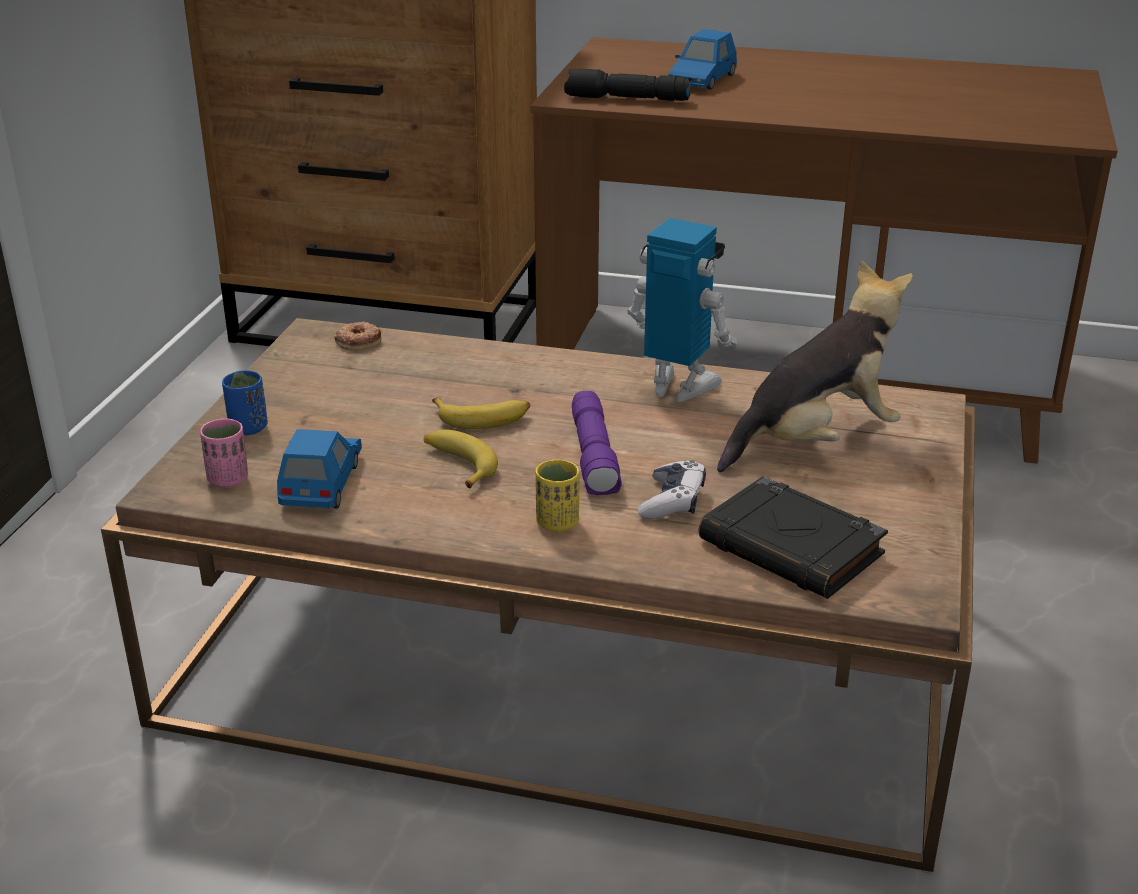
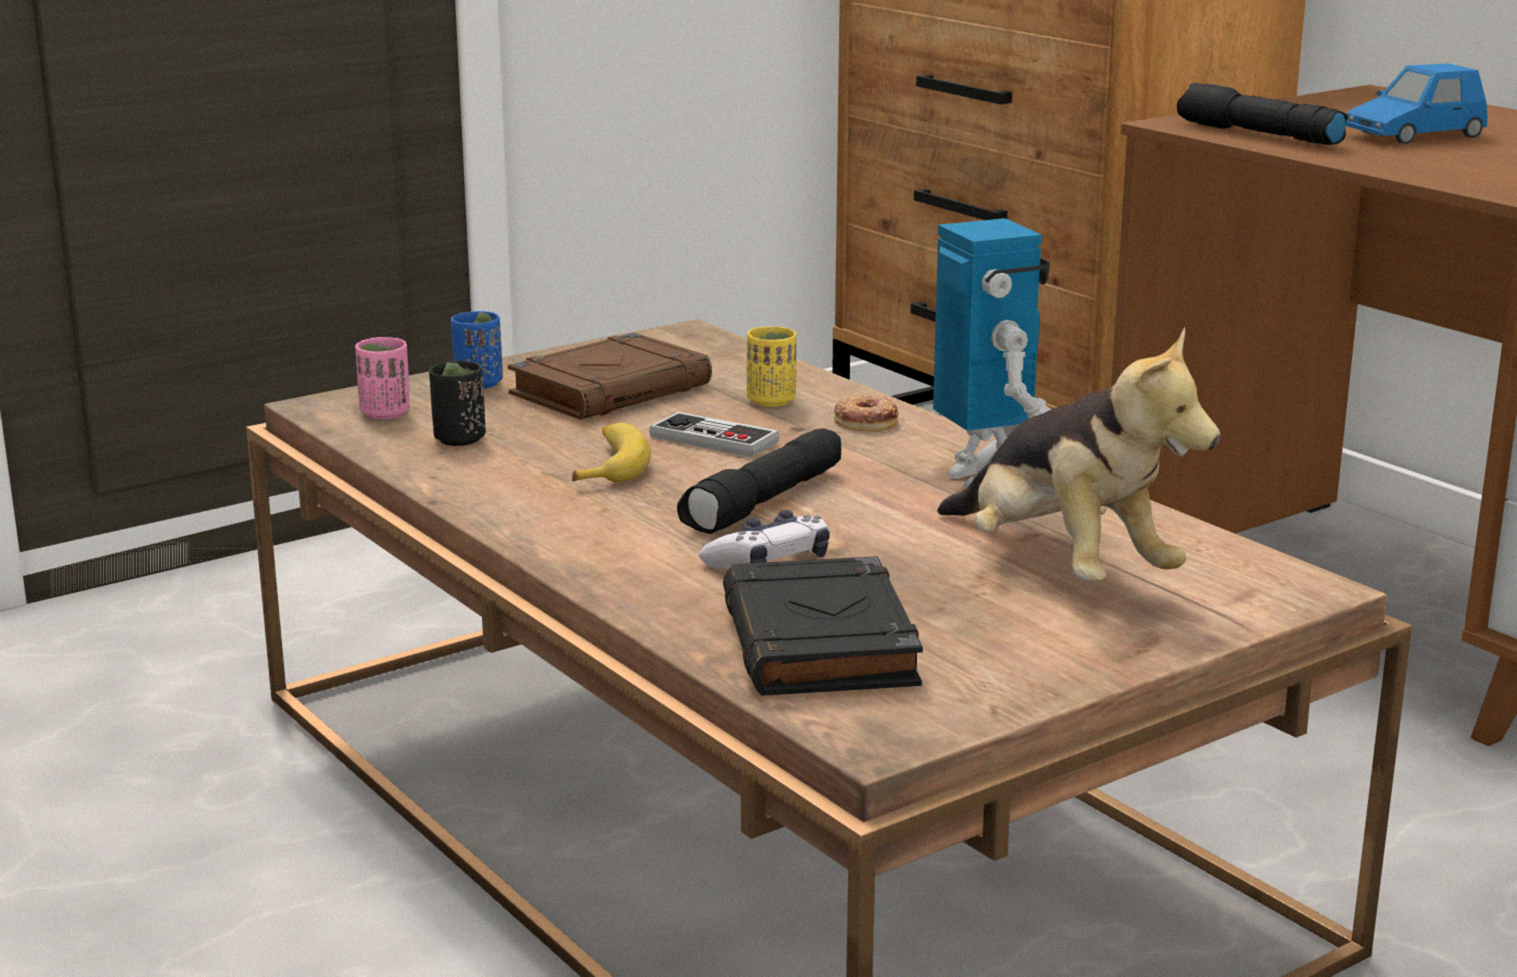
camera: 40 degrees right, 10 degrees down
(322, 482) = (459, 439): blue toy car -> black cup
(348, 400) = (611, 389): none -> brown book
(358, 341) = (718, 349): donut -> donut (866, 421)
(482, 418) = (714, 439): banana -> game controller
(557, 523) = (611, 538): yellow cup -> yellow cup (771, 401)
(595, 457) = (765, 503): purple flashlight -> black flashlight
(815, 440) = (1061, 569): plush toy -> plush toy turned 45 degrees clockwise

